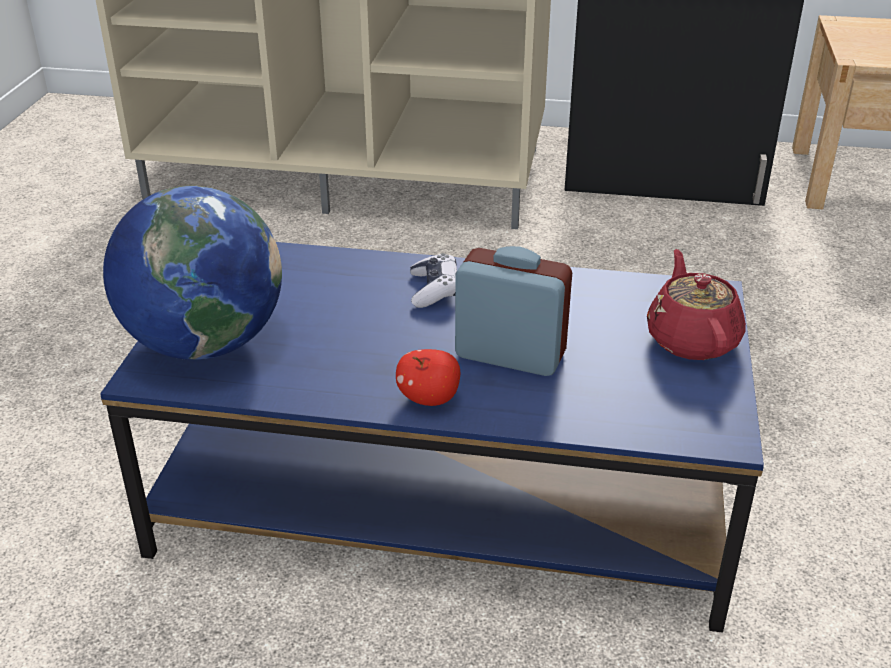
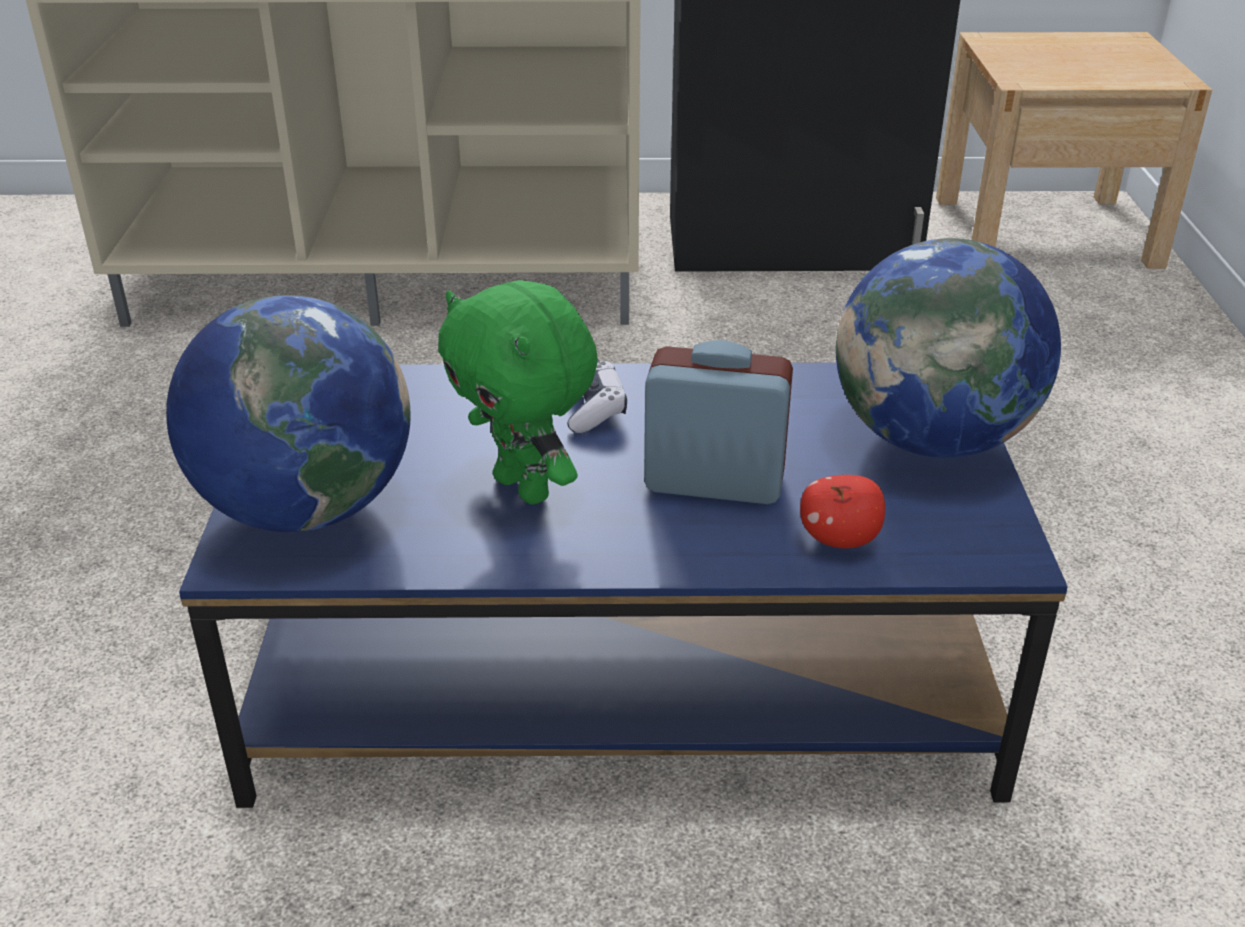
camera: 10 degrees left, 0 degrees up
(367, 345) = (525, 488): none -> green plush toy
(429, 398) = (628, 549): apple -> apple (839, 539)
(691, 339) = (932, 439): red teapot -> globe

